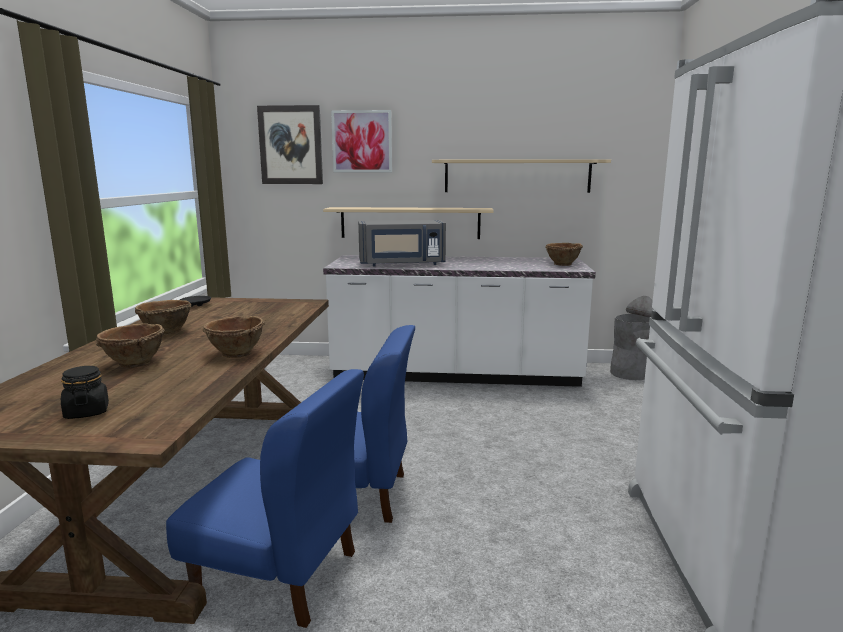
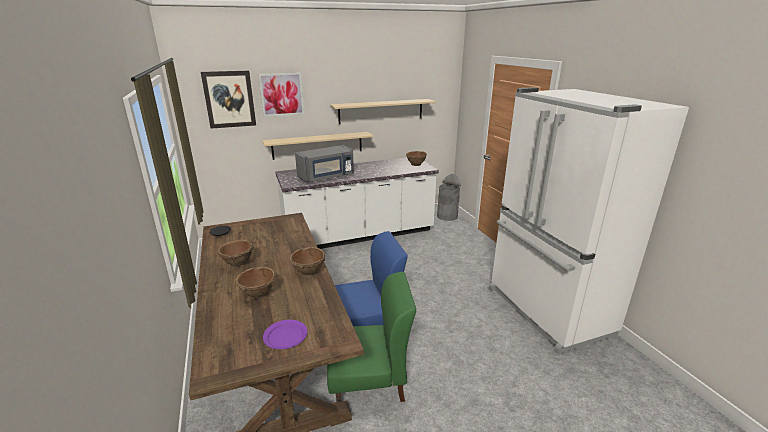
camera: 25 degrees left, 10 degrees up
(87, 412) = (286, 336): black jar -> purple plate
(278, 574) = (369, 381): blue chair -> green chair

